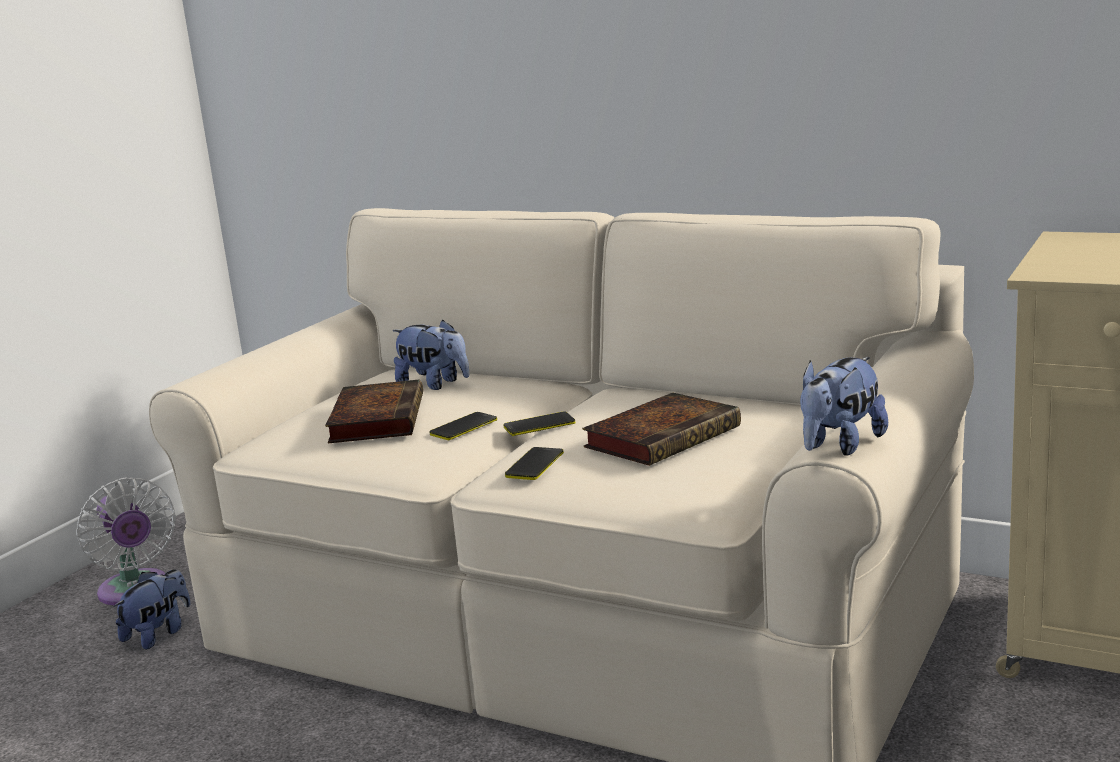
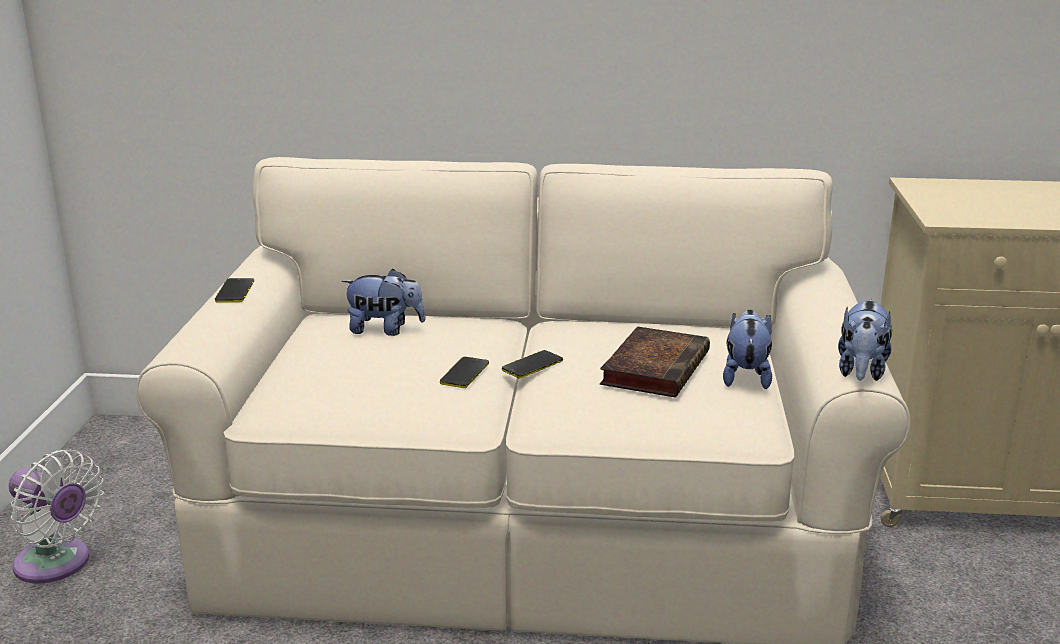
camera: 25 degrees left, 5 degrees up
(159, 634) = (122, 605): plush toy -> plush toy (746, 377)
(376, 419) = (370, 371): book -> none
(535, 464) = (571, 405): phone -> phone (235, 291)

